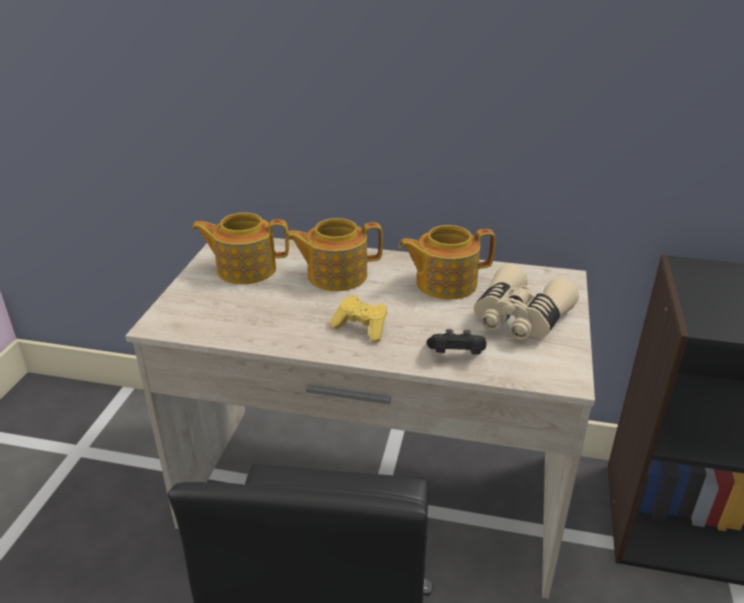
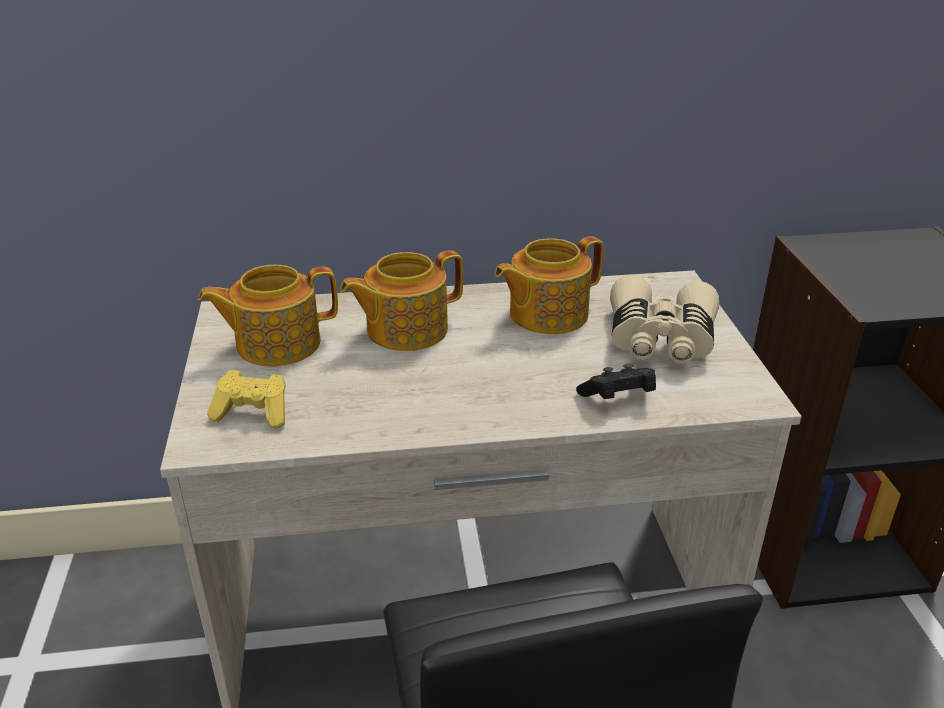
camera: 20 degrees left, 0 degrees up
(361, 328) = (483, 390): yellow game controller -> yellow game controller (253, 413)

